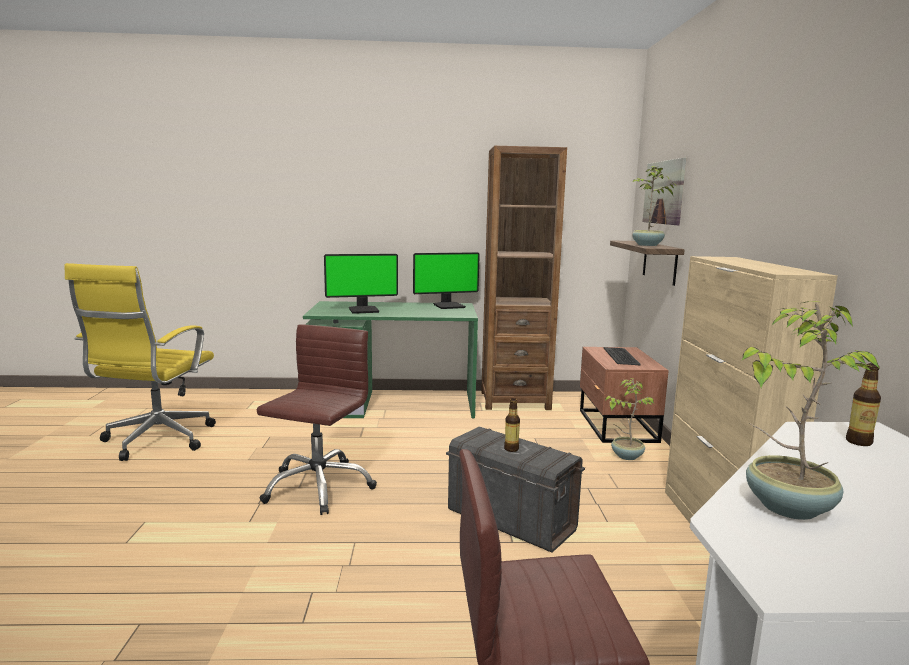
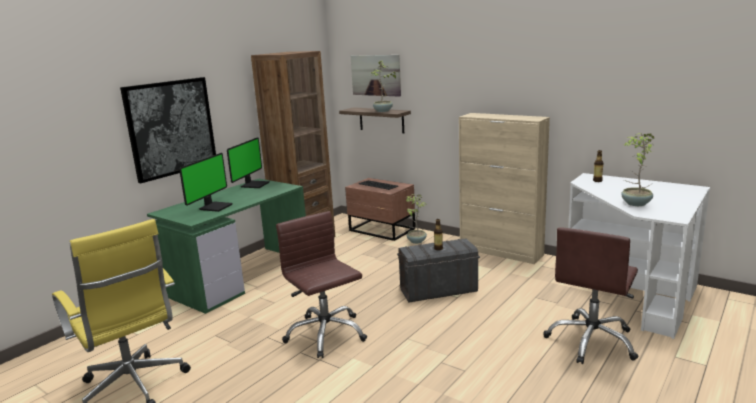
camera: 50 degrees left, 5 degrees up
(367, 219) = (171, 128): none -> picture

